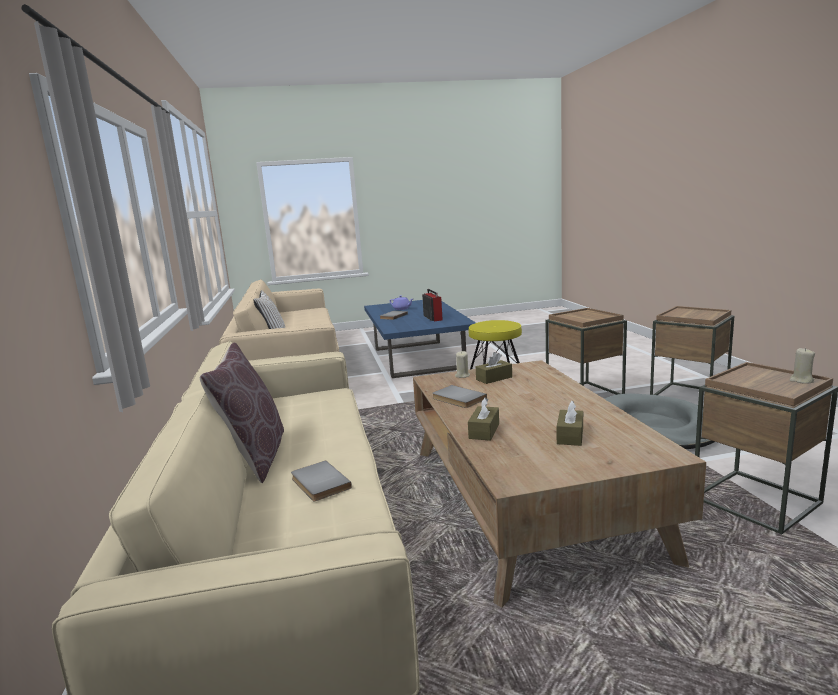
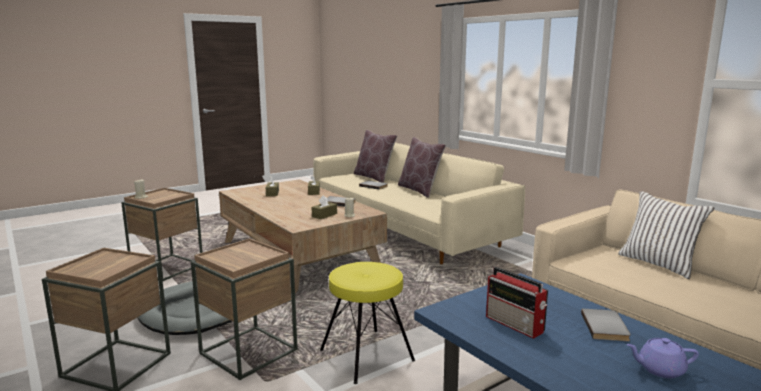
camera: 155 degrees right, 0 degrees up
(248, 546) = (374, 177): none -> brown pillow

